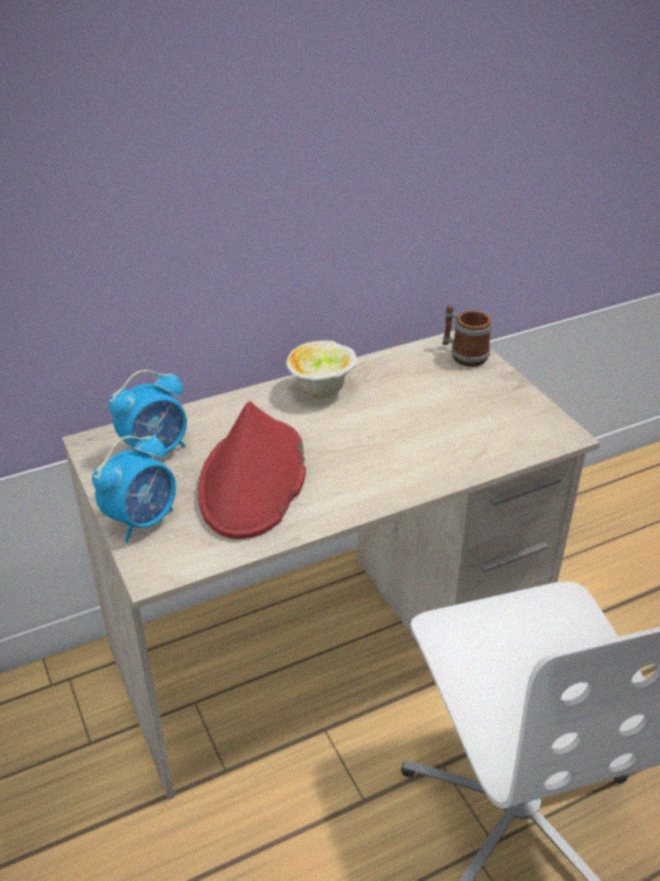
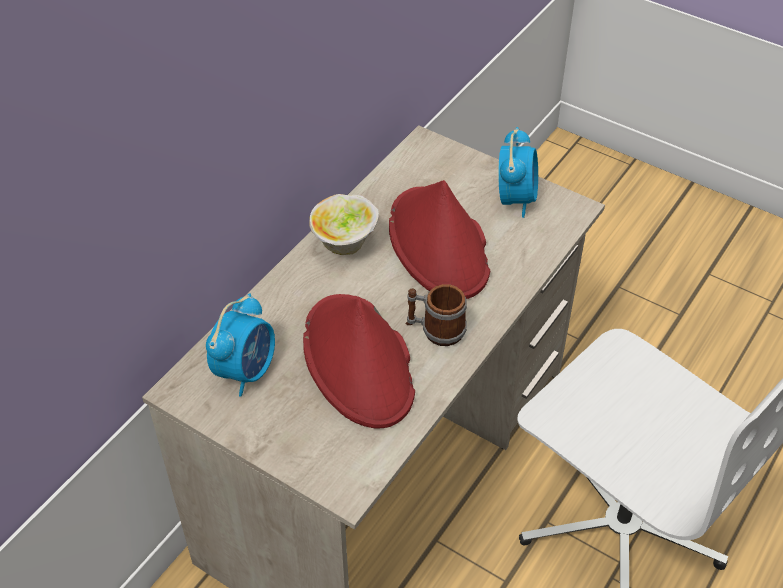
camera: 30 degrees left, 10 degrees up
(142, 519) = (295, 445): alarm clock -> alarm clock (515, 199)
(405, 419) = (439, 245): none -> red hat
(463, 354) = (438, 157): mug -> mug (435, 330)

